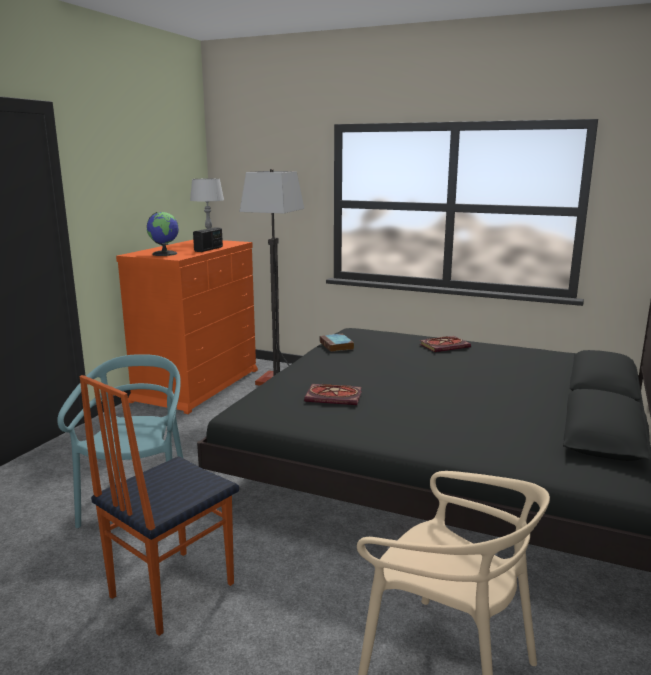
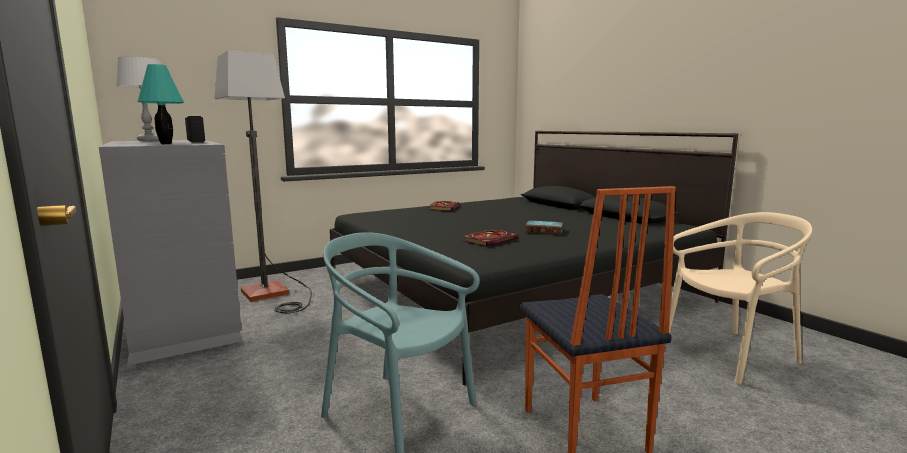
camera: 55 degrees left, 5 degrees down
(165, 254) = (166, 144): globe -> turquoise table lamp
(197, 385) = (182, 323): orange dresser -> grey dresser
(337, 346) = (382, 221): book -> book (545, 231)

